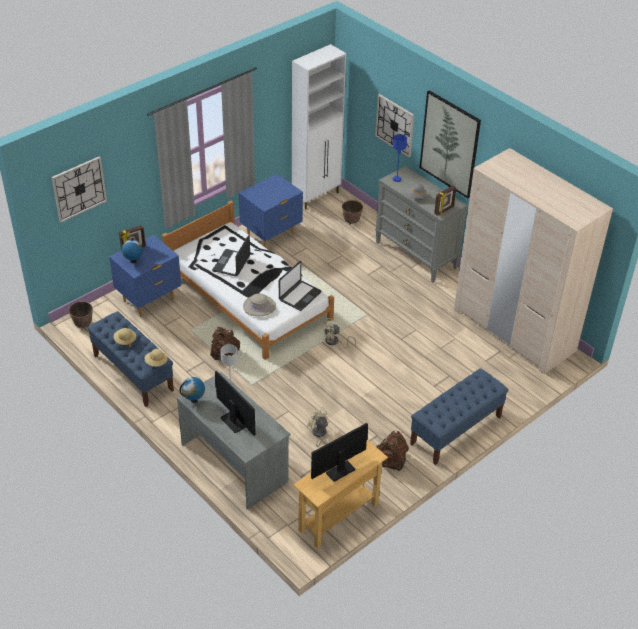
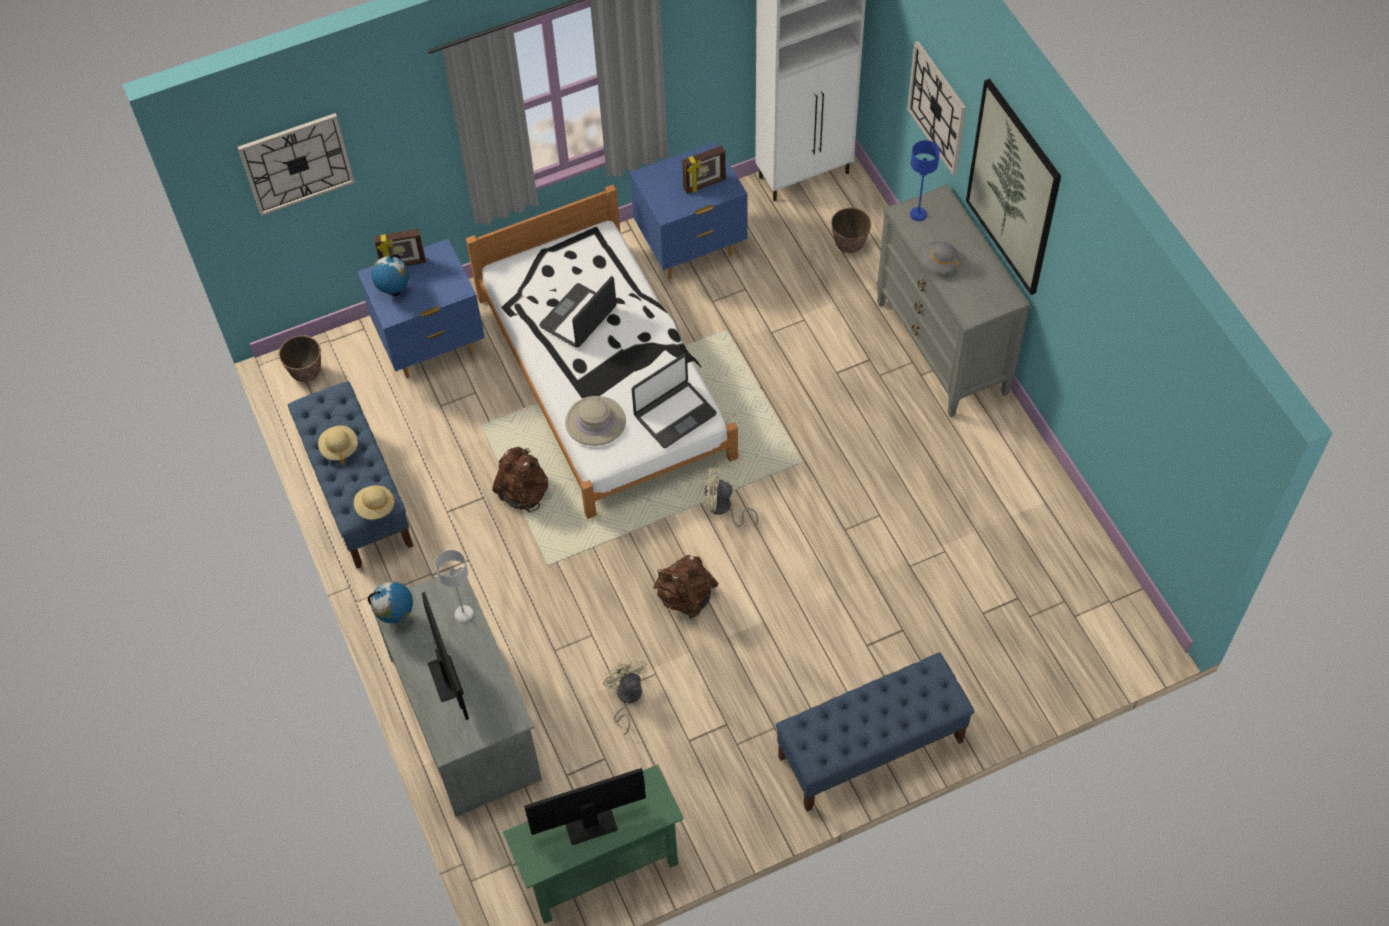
camera: 20 degrees right, 15 degrees up
(338, 516) = (602, 872): beige console table -> green console table
(391, 461) = (731, 784): brown backpack -> brown backpack (686, 597)
(444, 210) = (980, 308): picture frame -> picture frame (705, 185)
(513, 330) = (1062, 558): beige wardrobe -> none

